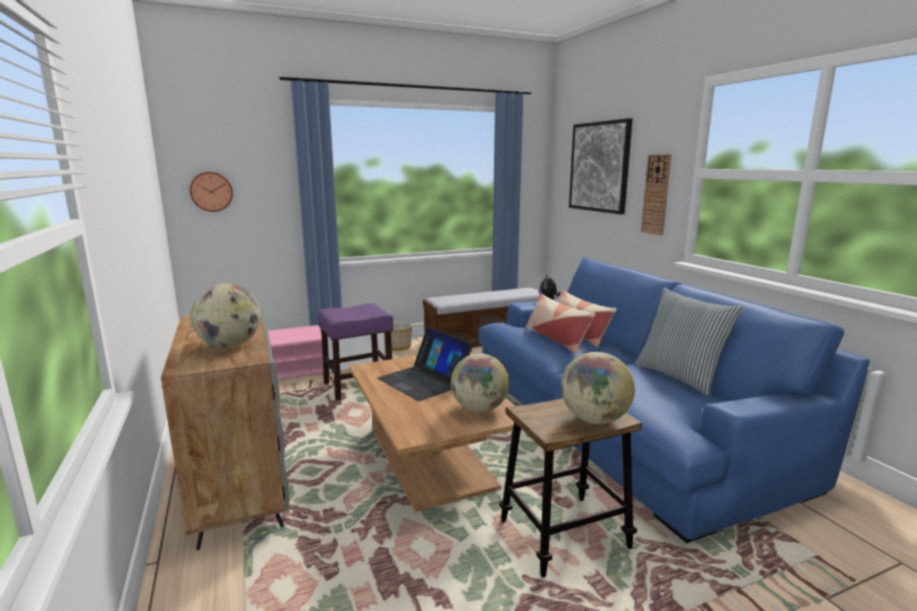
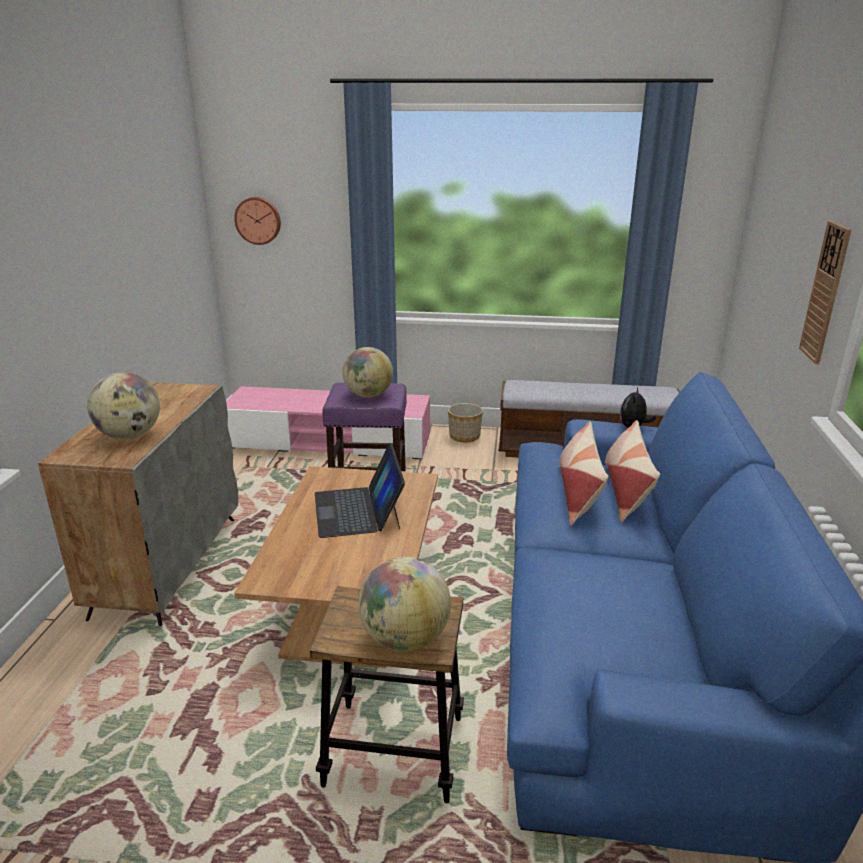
camera: 30 degrees right, 10 degrees up
(479, 409) = (367, 569): globe -> globe (368, 395)
(599, 167) = (784, 220): picture -> none
(680, 376) = (677, 607): pillow -> none

